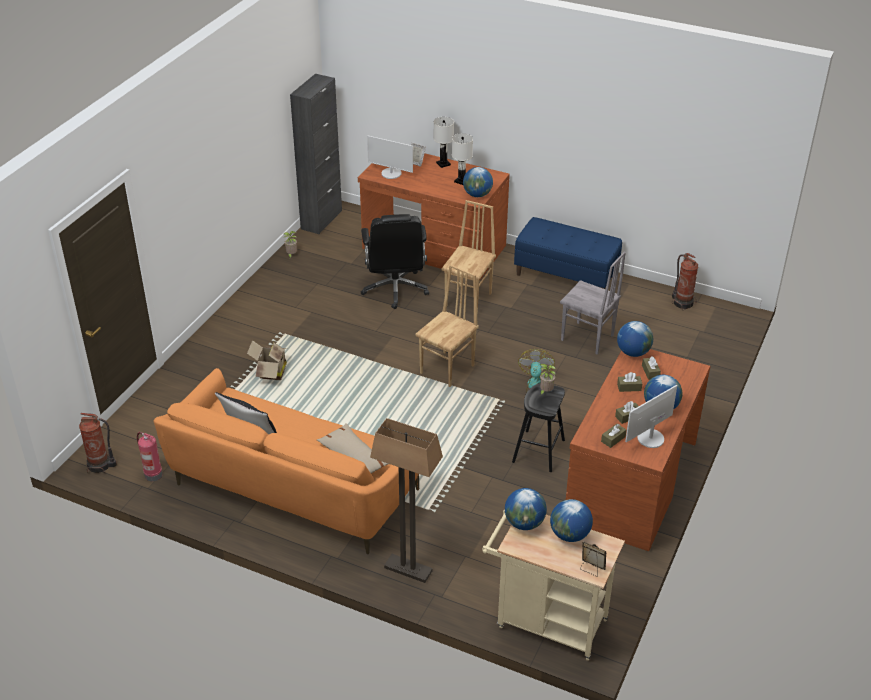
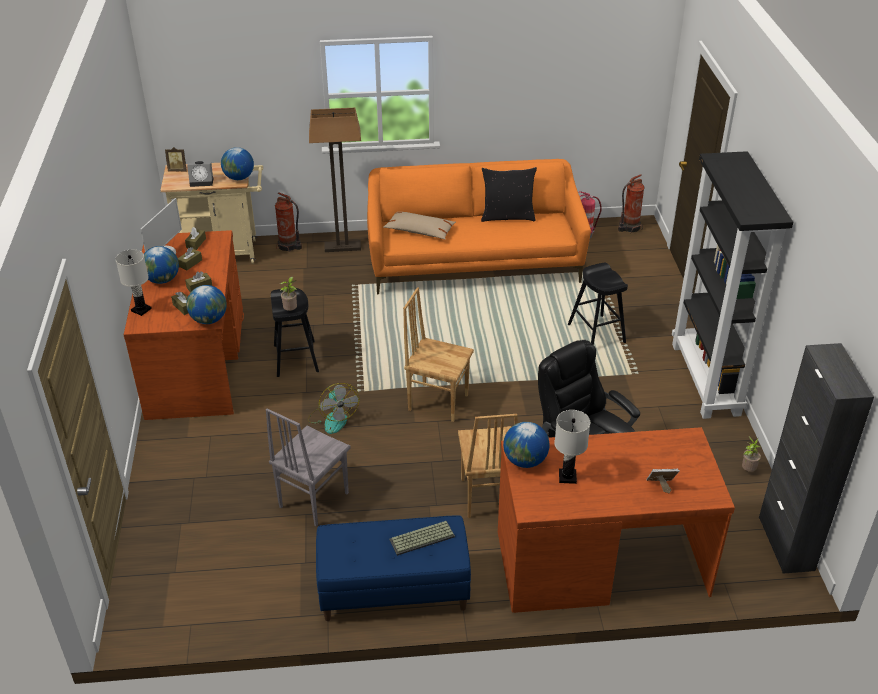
camera: 150 degrees right, 0 degrees up
(238, 310) = (706, 379): none -> black bookcase
(270, 373) = (596, 333): cardboard box -> black stool
(391, 173) = (668, 450): monitor -> none
(443, 164) = (622, 499): white table lamp -> white table lamp (141, 309)
(448, 369) = (438, 402): brown chair -> brown chair turned 105 degrees clockwise
(549, 235) = (421, 539): none -> keyboard
(569, 535) = (202, 181): globe -> alarm clock
(587, 338) = (312, 500): grey chair -> grey chair turned 60 degrees counterclockwise
(682, 302) = (211, 613): fire extinguisher -> fire extinguisher (289, 246)

